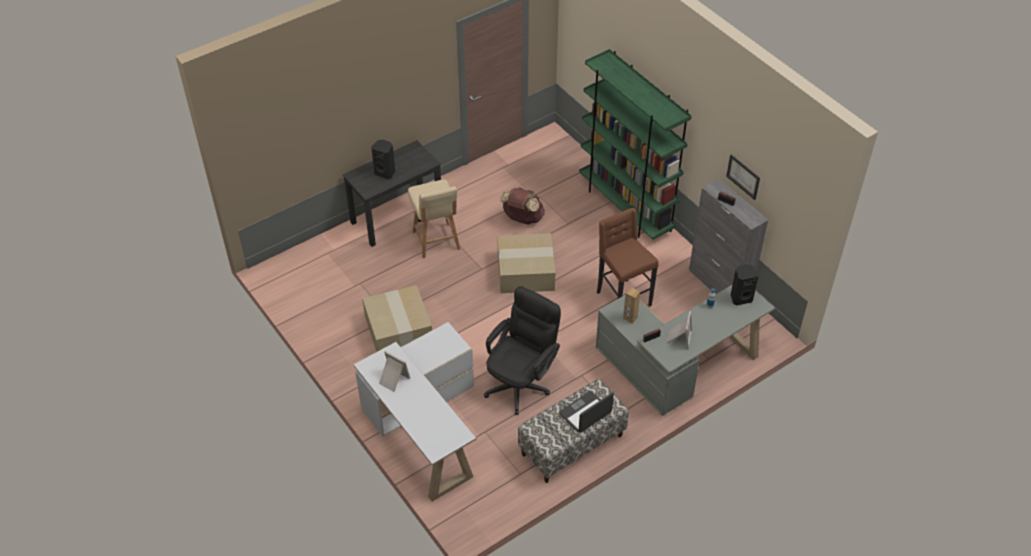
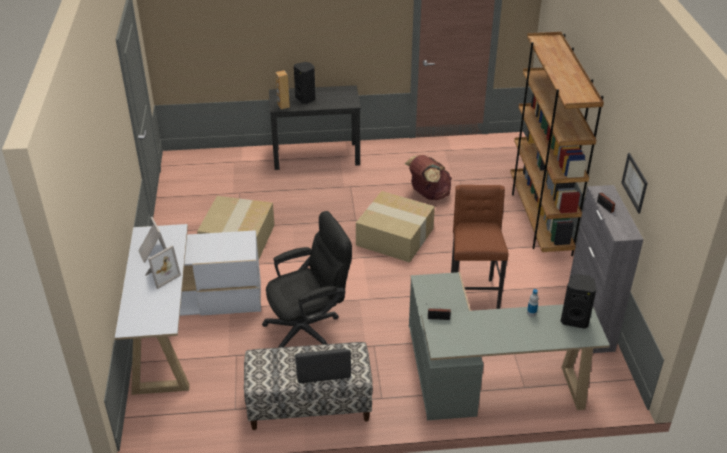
camera: 30 degrees right, 10 degrees down
(436, 241) = (333, 185): beige chair -> none
(626, 207) = (539, 220): green bookcase -> brown bookcase
(630, 318) = (437, 295): brown speaker -> brown speaker (283, 106)
(678, 338) = (469, 330): picture frame -> picture frame (161, 275)

